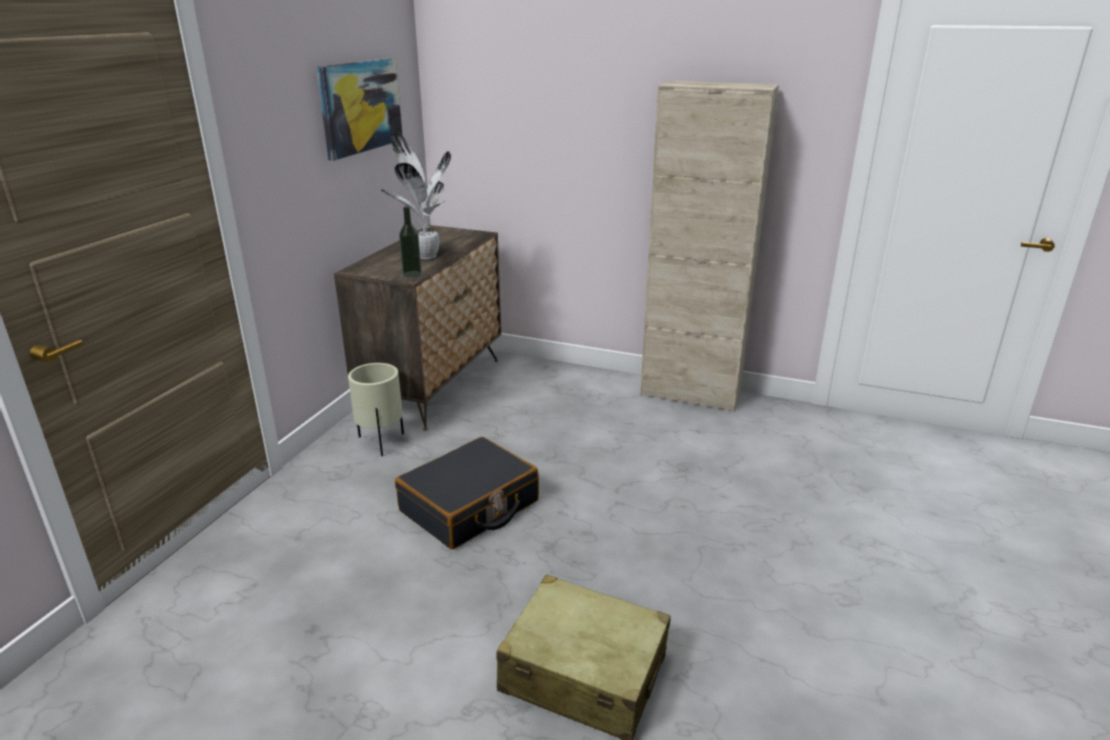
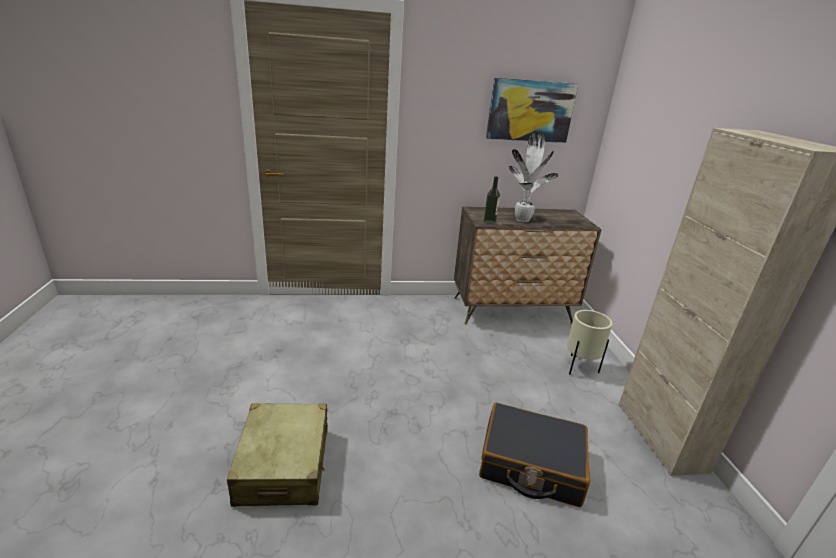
camera: 60 degrees right, 0 degrees up
(381, 443) = (437, 314): beige planter -> beige planter (579, 367)
(470, 507) = (406, 366): black suitcase -> black suitcase (531, 464)

